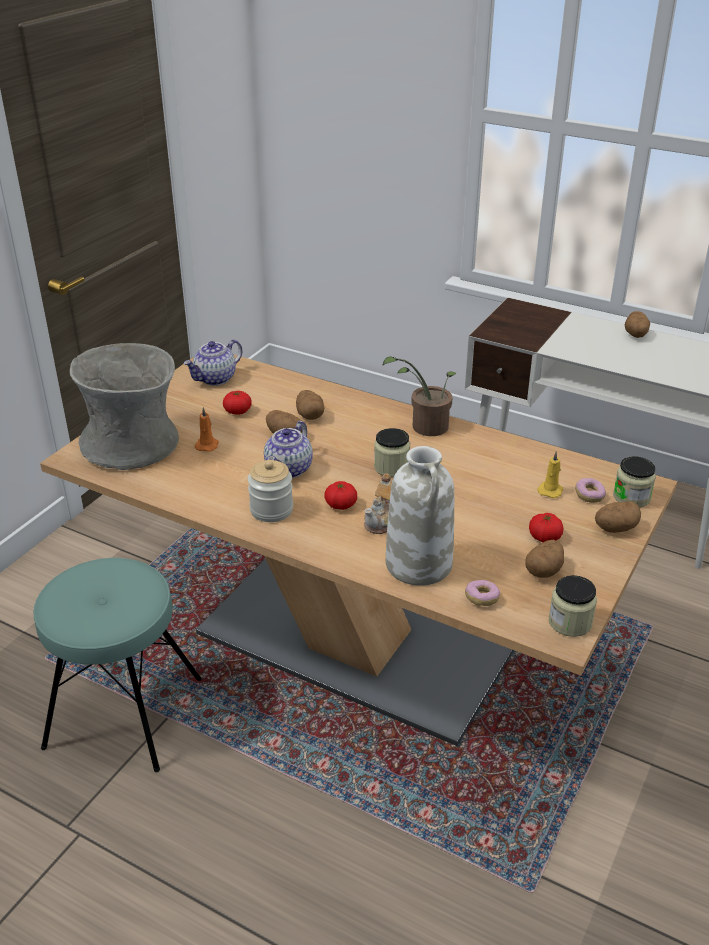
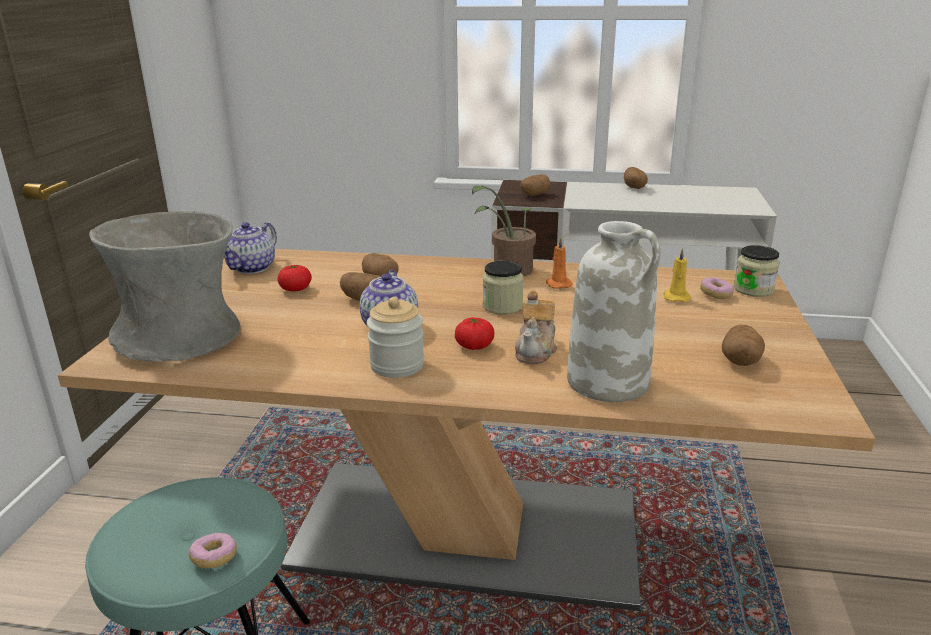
camera: 20 degrees left, 10 degrees down
(207, 445) = (278, 322): orange candle -> orange candle (558, 284)
(481, 598) = (705, 398): donut -> donut (214, 558)
(544, 537) = (710, 333): tomato -> none
(570, 622) = (816, 399): jar -> none
(615, 528) = (766, 314): potato -> potato (534, 195)

